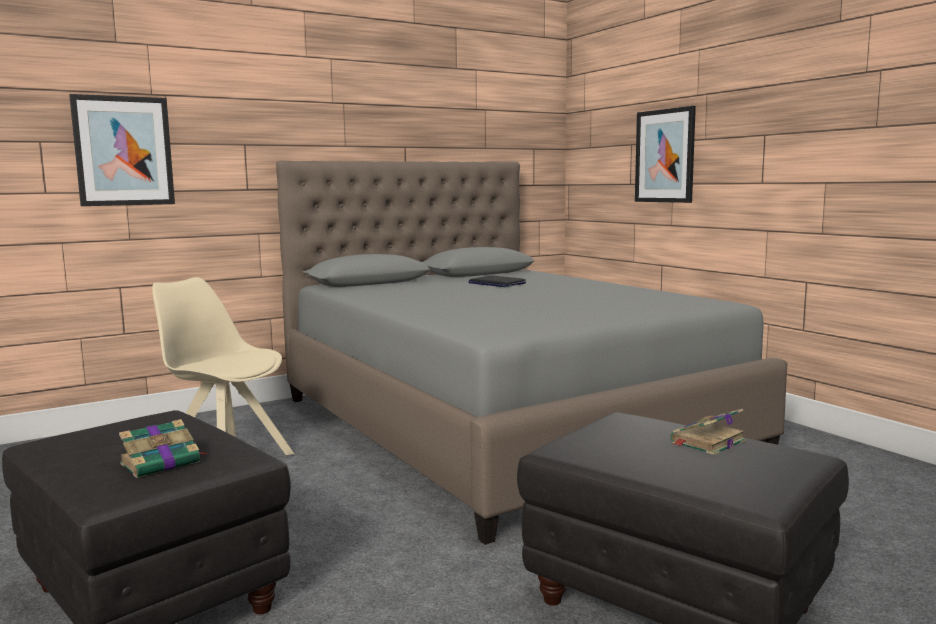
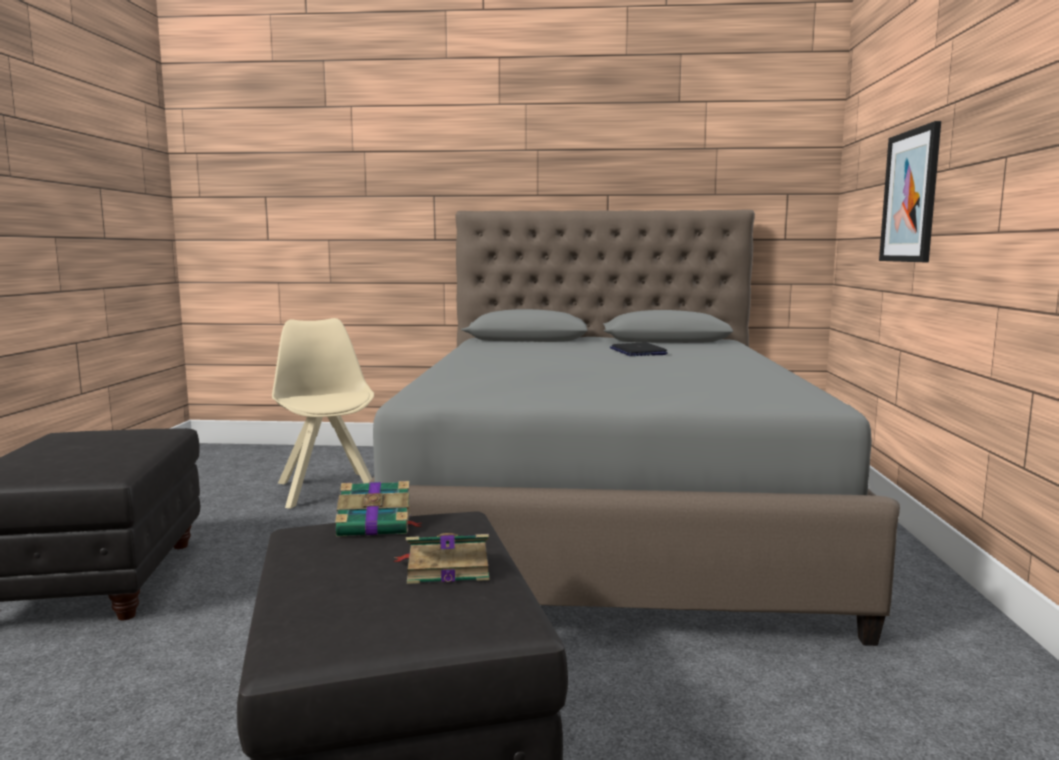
camera: 35 degrees right, 0 degrees up
(123, 151) = (327, 203): picture -> none
(162, 463) = (59, 463): book -> book (376, 525)

